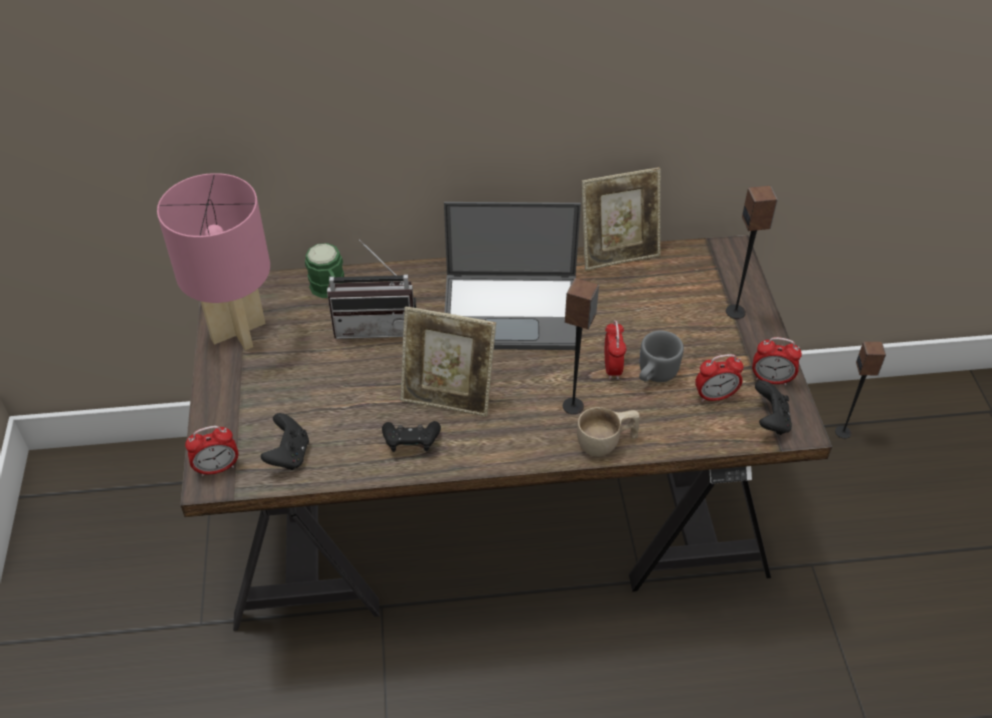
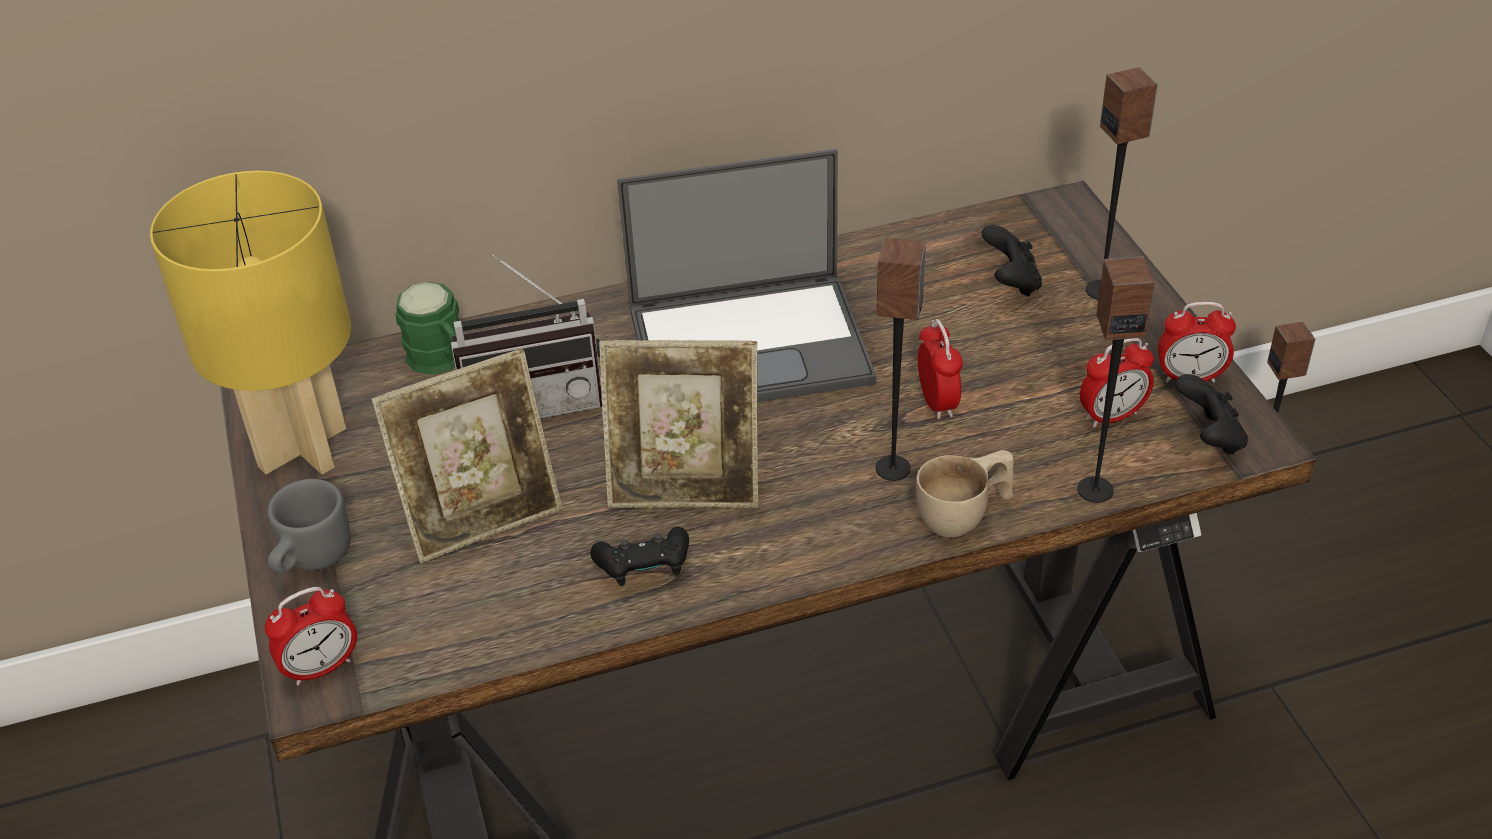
camera: 10 degrees left, 5 degrees down
(239, 332) = (304, 448): pink table lamp -> yellow table lamp
(289, 455) = (441, 625): black game controller -> black game controller (1011, 282)
(618, 253) = (892, 236): picture frame -> picture frame (482, 517)
(654, 375) = (1006, 401): grey mug -> grey mug (310, 559)
(689, 441) = (1095, 489): none -> speaker

